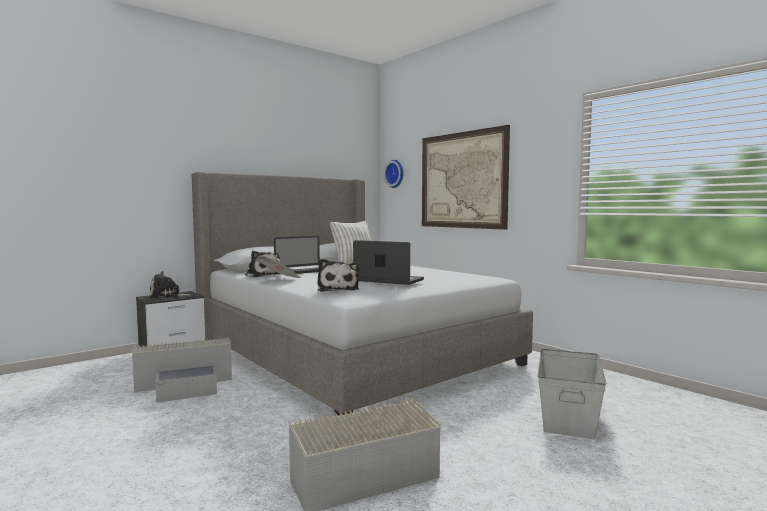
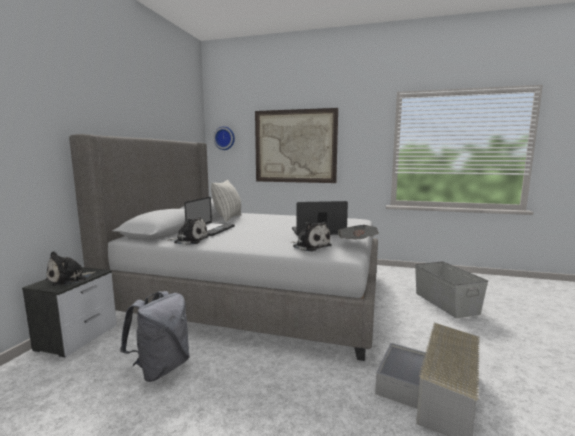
camera: 35 degrees left, 5 degrees up
(186, 383) = (161, 368): grey storage box -> grey backpack
(279, 279) = (226, 243): newspaper -> newspaper (357, 244)

